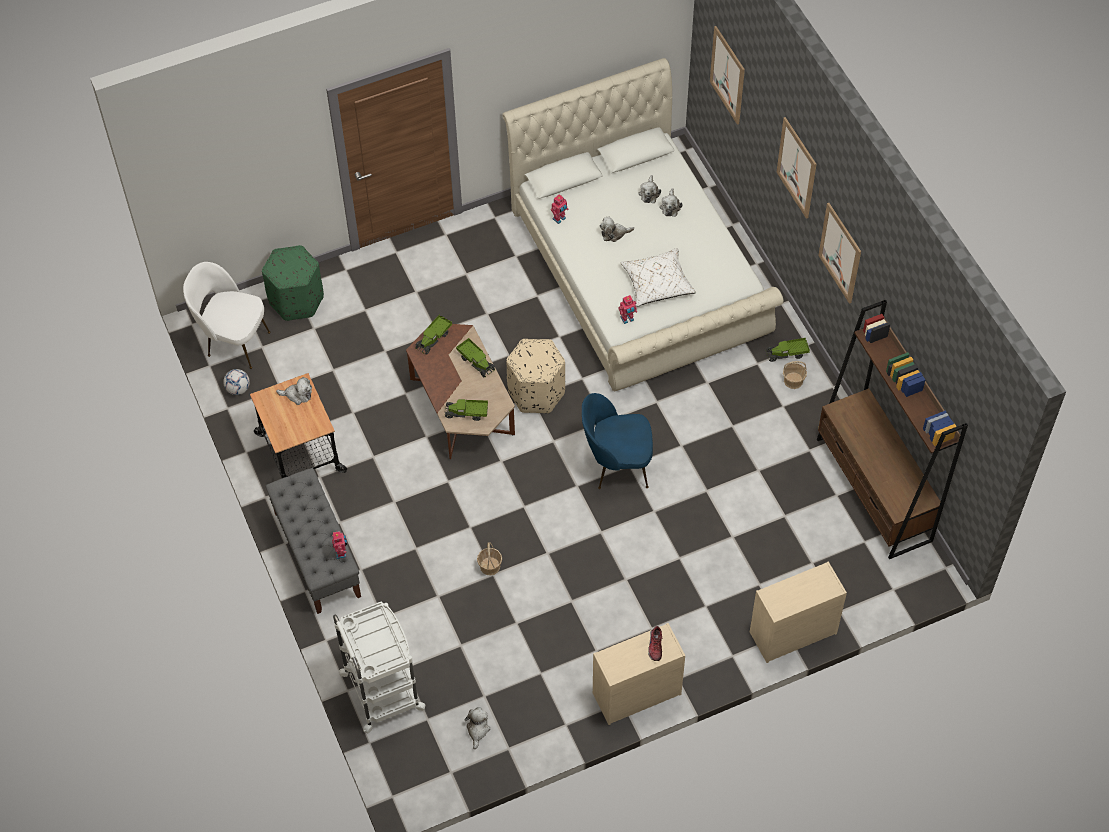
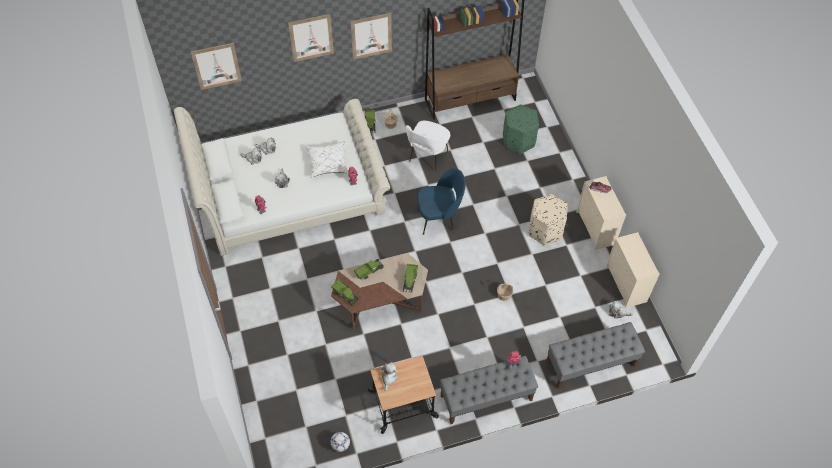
camera: 85 degrees left, 0 degrees up
(234, 342) = (297, 446): white chair -> white chair (427, 158)
(296, 300) = (268, 400): green ottoman -> green ottoman (518, 140)
(383, 691) = (590, 364): white cart -> grey bench
(536, 392) = (376, 256): beige ottoman -> beige ottoman (545, 230)
(616, 467) = (439, 219): blue chair -> blue chair turned 105 degrees counterclockwise
(792, 633) = (559, 150): beige dresser -> beige dresser (626, 285)

